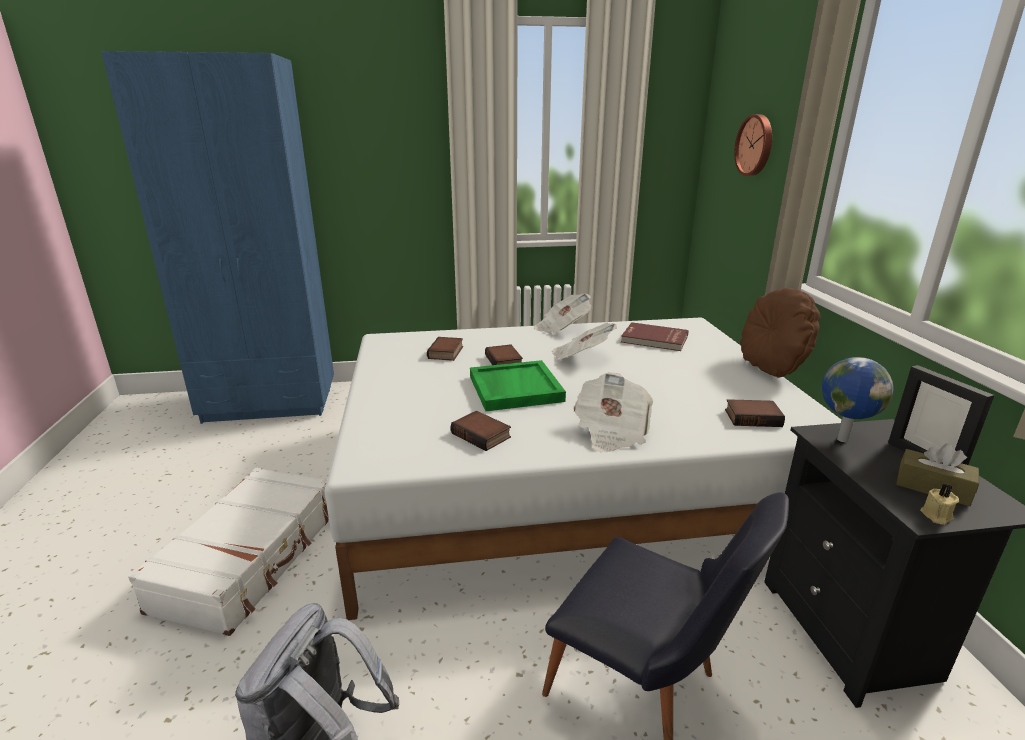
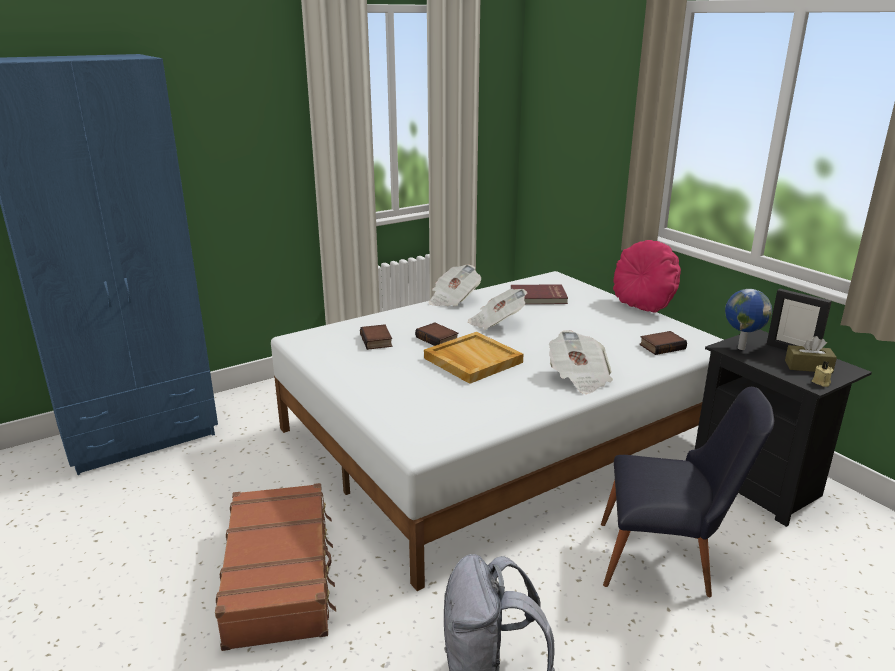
camera: 25 degrees left, 0 degrees up
(251, 559) = (280, 576): white suitcase -> brown suitcase
(482, 435) = (488, 402): book -> none
(514, 388) = (472, 360): green tray -> beige tray
(755, 145) = (585, 120): wall clock -> none
(771, 368) = (642, 306): brown pillow -> pink pillow

